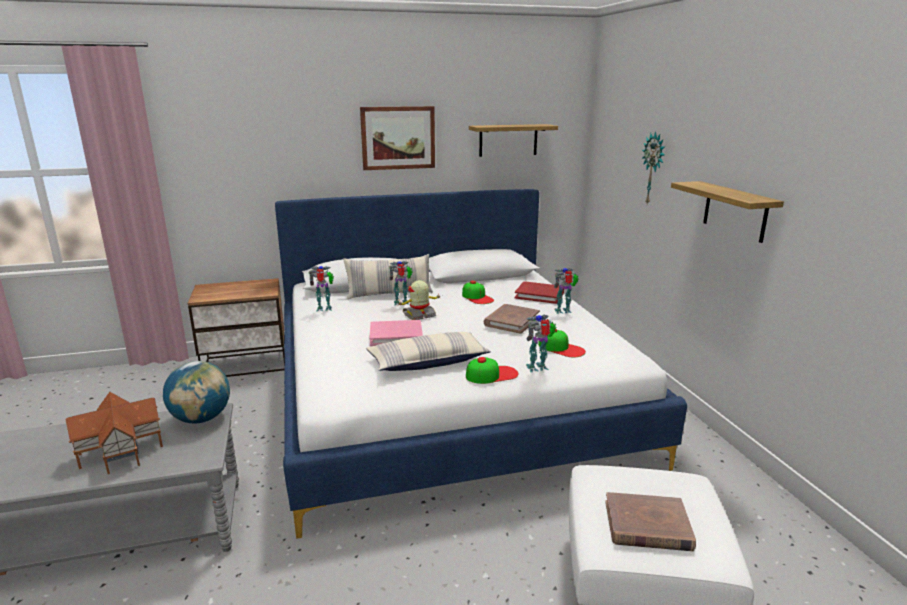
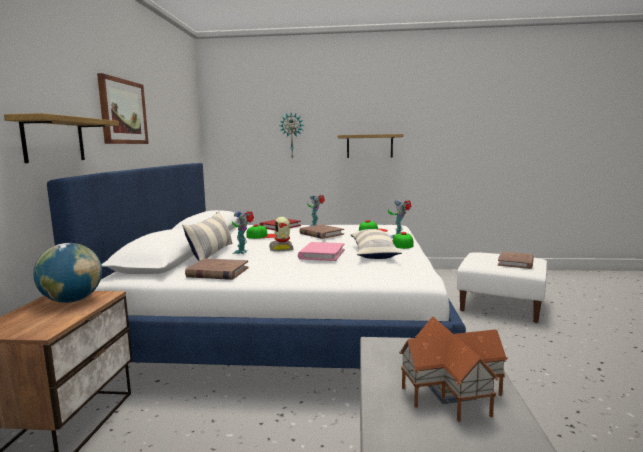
camera: 70 degrees left, 10 degrees down
(201, 418) = (390, 349): globe -> globe (72, 300)
(325, 309) = (217, 272): toy robot -> brown book
(508, 140) = (174, 123): shelf -> shelf (54, 140)

